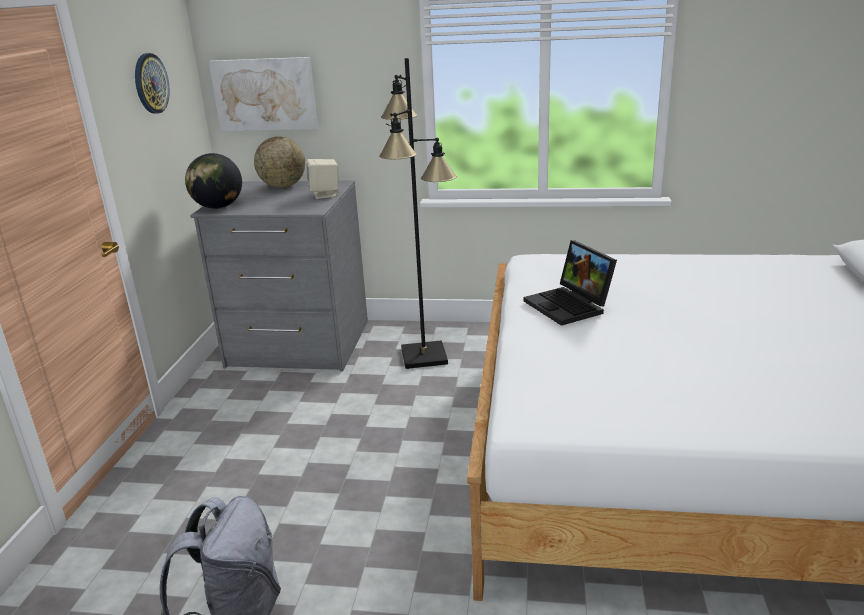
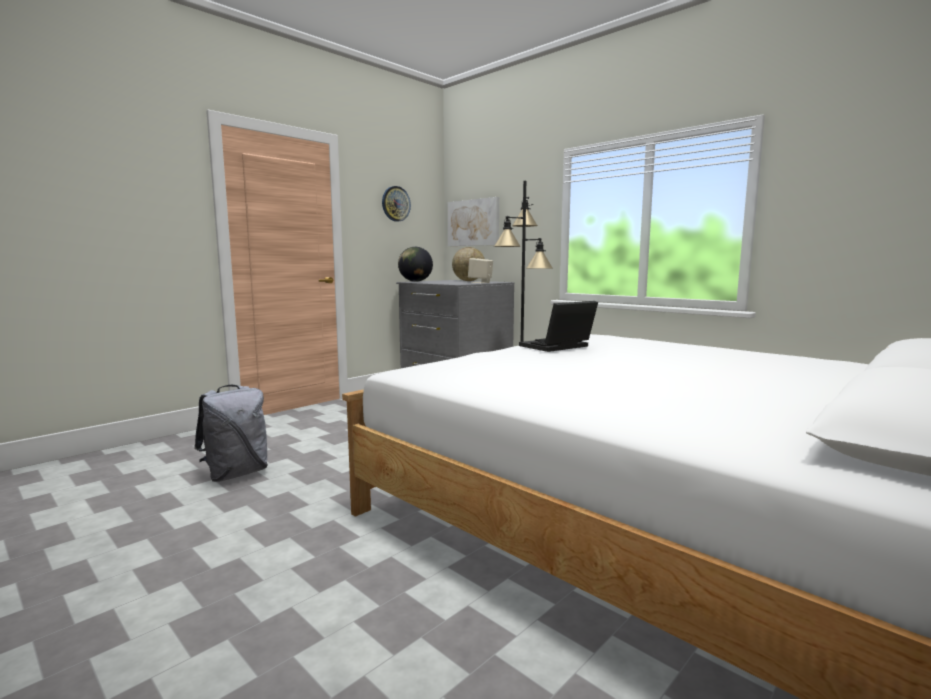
camera: 35 degrees right, 15 degrees down
(570, 306) = (557, 347): laptop -> laptop turned 45 degrees clockwise

